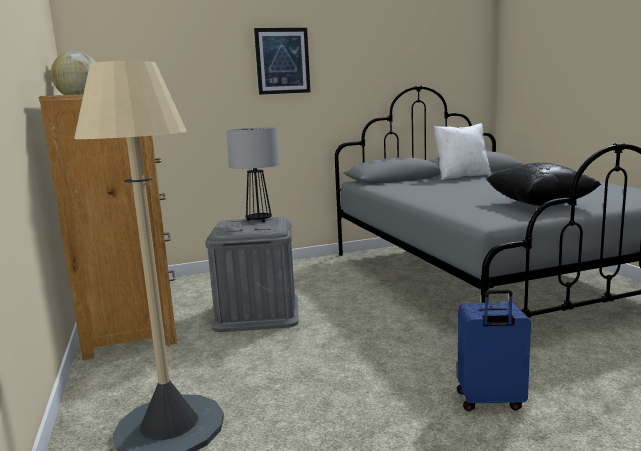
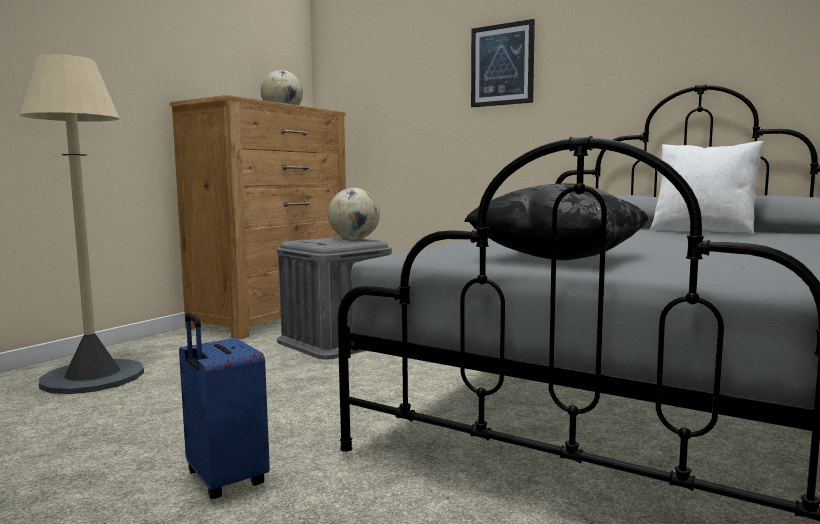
camera: 50 degrees right, 5 degrees down
(259, 220) = (354, 239): table lamp -> globe

